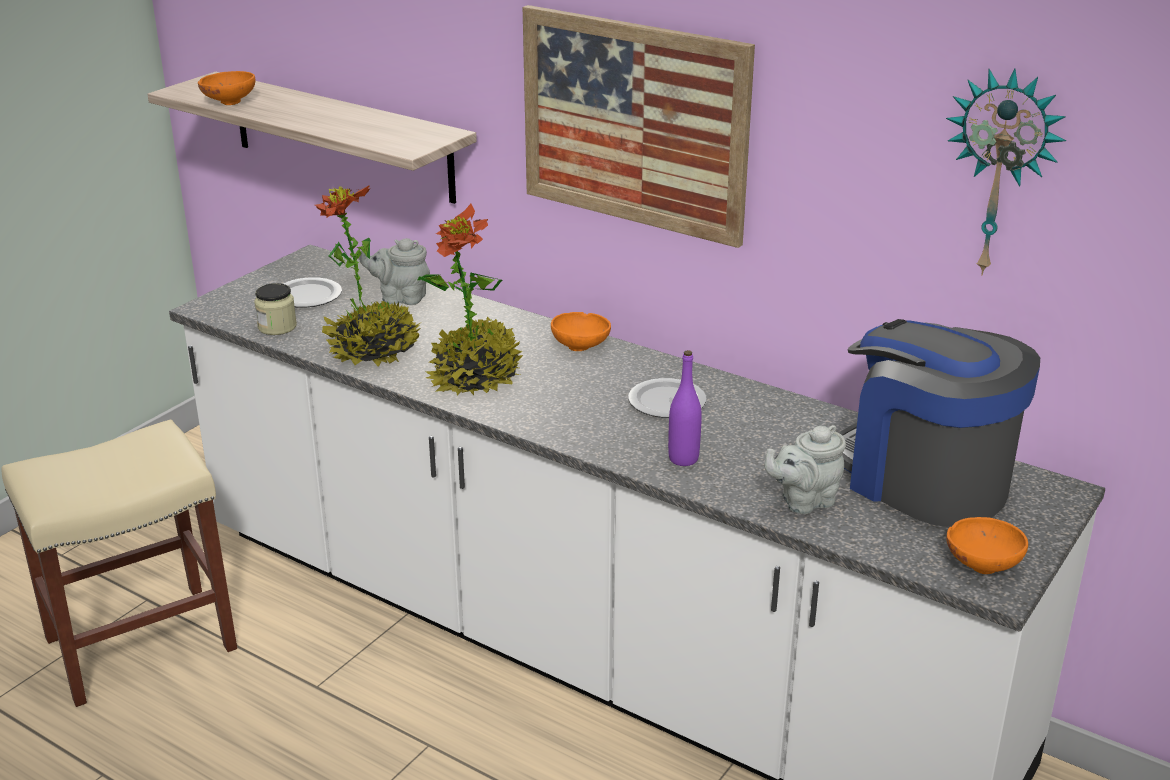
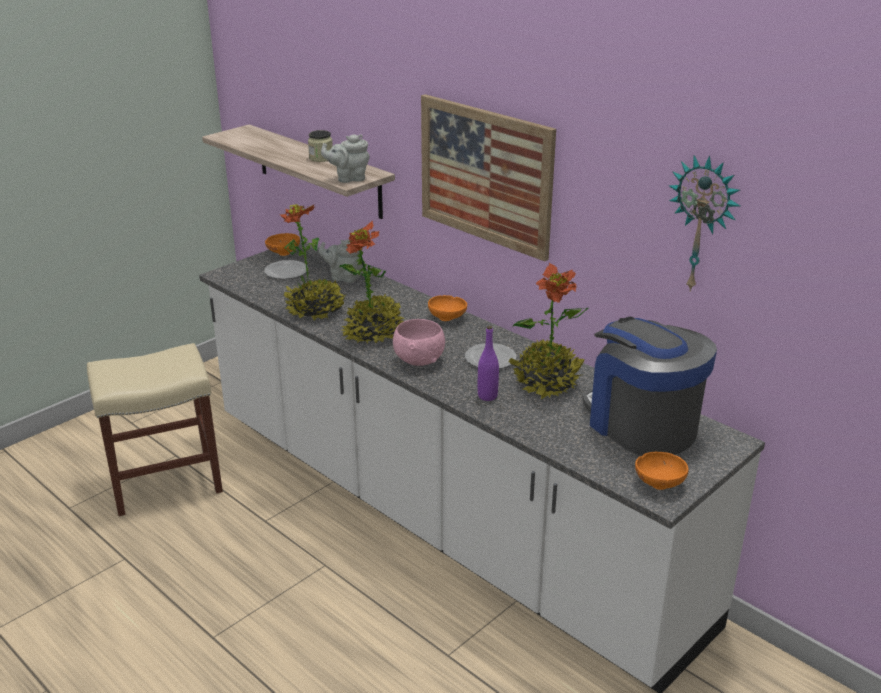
camera: 10 degrees right, 0 degrees up
(229, 101) = (249, 144): orange bowl -> orange bowl (283, 252)
(277, 327) = (261, 290): jar -> jar (321, 158)
(561, 414) = (419, 360): none -> pink bowl
(762, 430) = (546, 382): none -> potted plant
(803, 501) = (556, 431): grey teapot -> grey teapot (349, 178)

